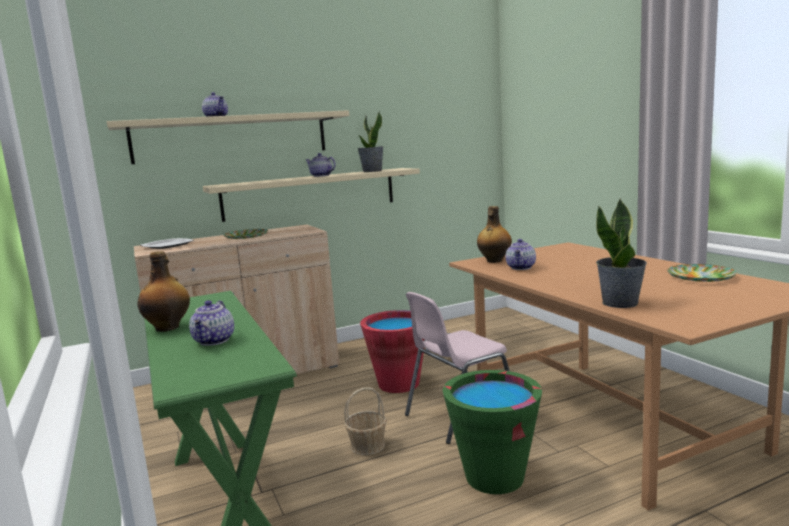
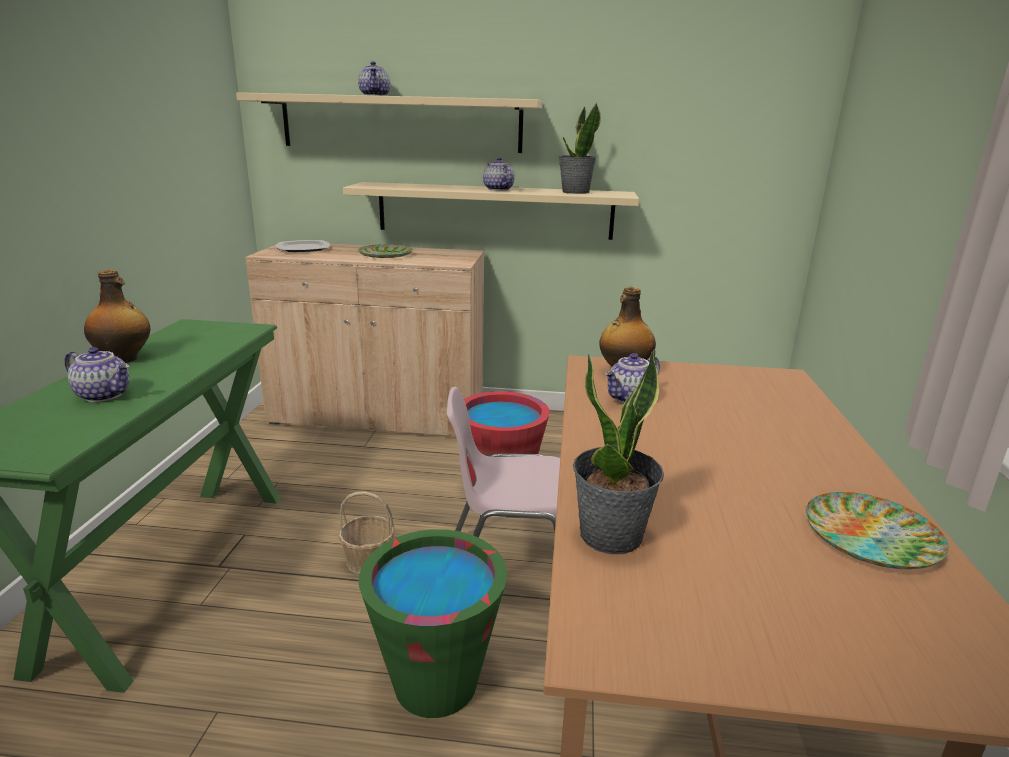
camera: 30 degrees right, 10 degrees up
(215, 341) = (105, 395): teapot -> teapot turned 105 degrees counterclockwise

